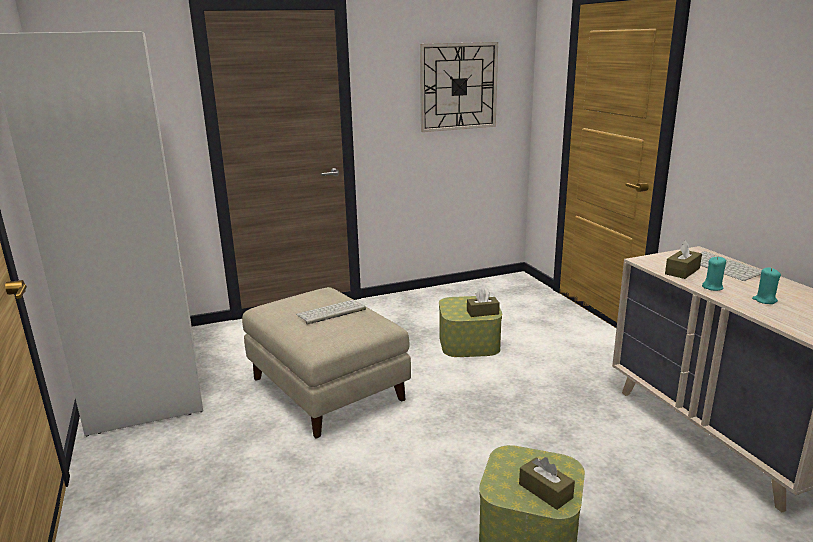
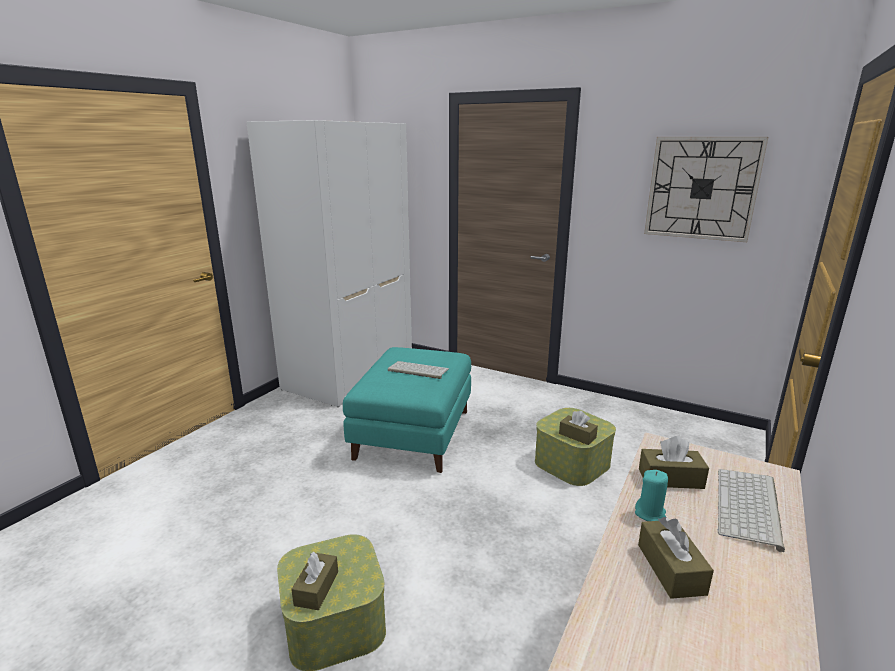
camera: 50 degrees right, 0 degrees up
(325, 389) = (413, 434): beige ottoman -> turquoise ottoman
(764, 300) = (671, 569): turquoise candle -> brown tissue box

